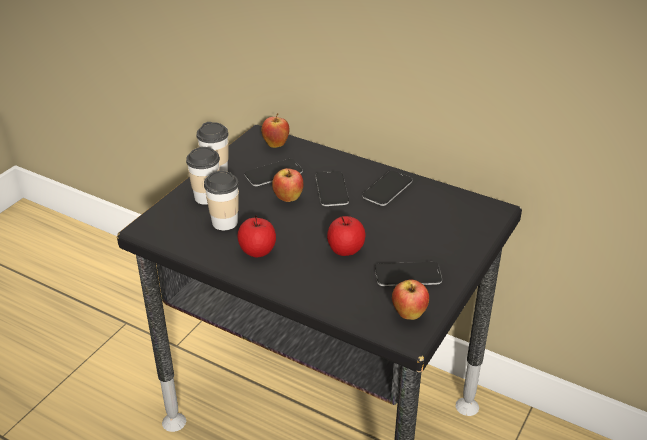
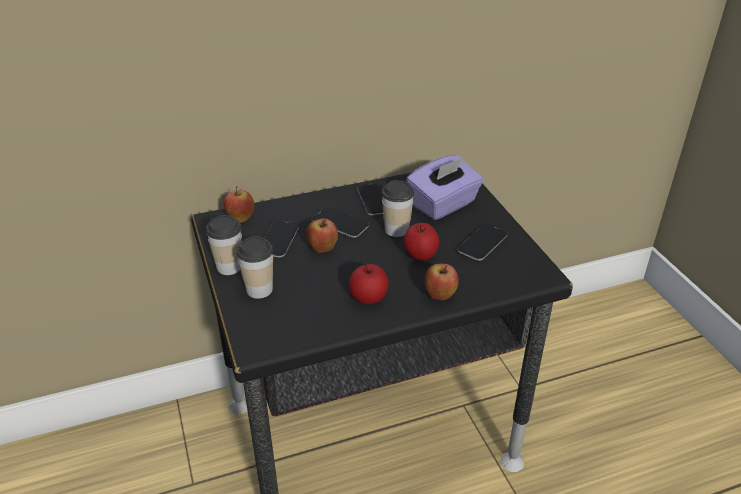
camera: 50 degrees left, 0 degrees up
(225, 222) = (308, 296): cup -> cup (396, 229)
(409, 314) = (524, 264): apple -> apple (440, 296)
(434, 227) = (443, 205): none -> purple tissue box

